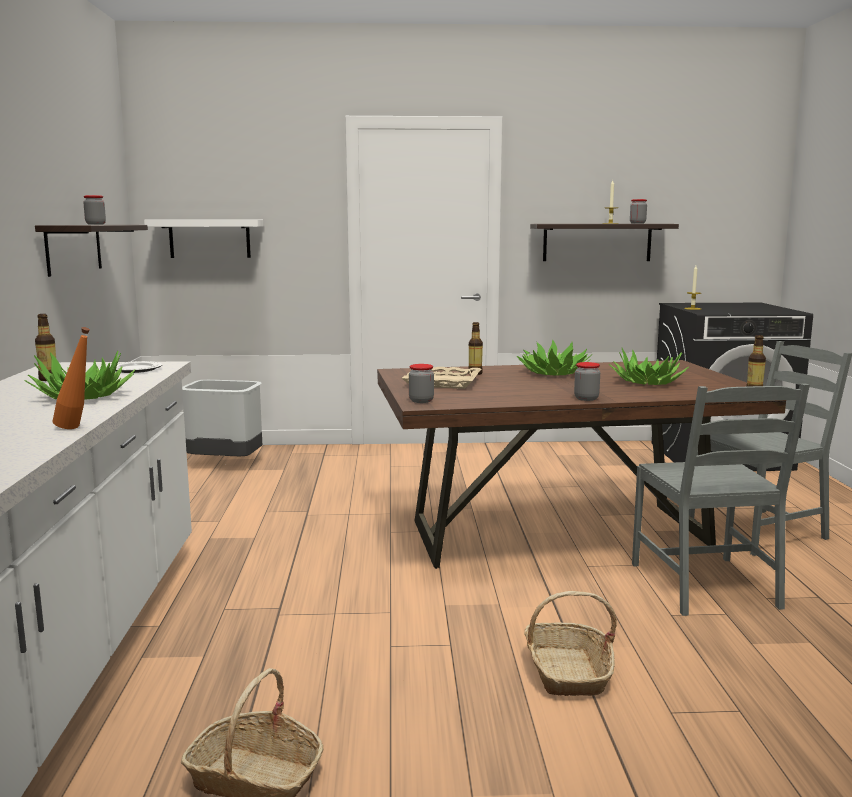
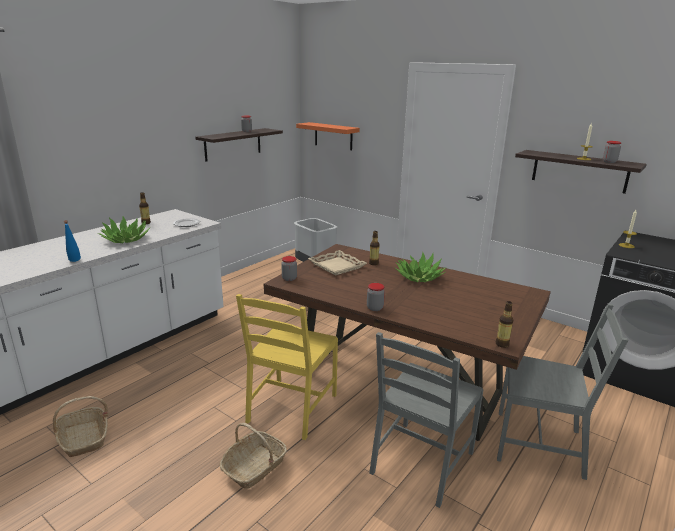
camera: 40 degrees right, 10 degrees up
(77, 428) = (74, 262): orange bottle -> blue bottle
(209, 238) = (333, 136): white shelf -> orange shelf
(493, 603) = (291, 408): none -> yellow chair
(648, 382) = (456, 306): potted plant -> none

